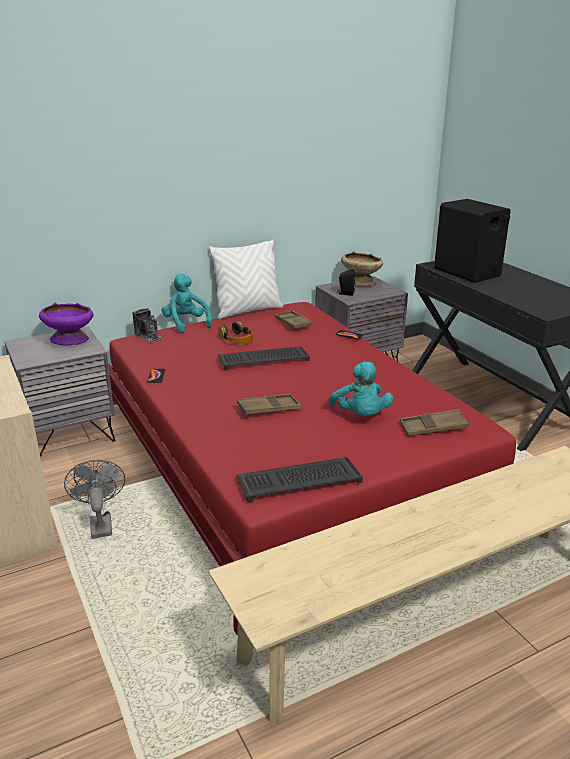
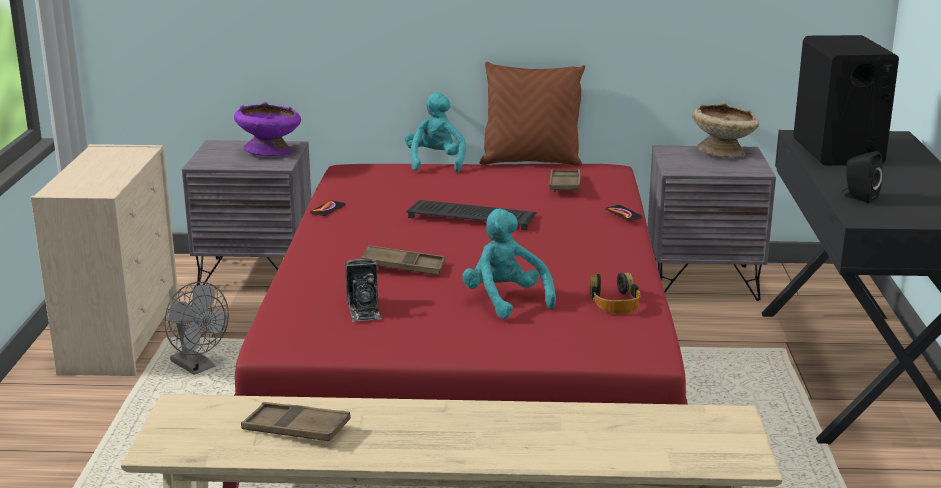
camera: 30 degrees right, 5 degrees down
(100, 523) = (197, 367): grey fan -> grey fan turned 120 degrees clockwise
(149, 336) = (374, 167): camera -> camera (364, 309)
(237, 339) = (470, 189): headphones -> headphones (614, 302)
(247, 310) = (531, 162): white pillow -> brown pillow
(300, 479) = (341, 340): keyboard -> none
(345, 293) = (679, 161): black speaker -> black speaker (858, 197)
(360, 416) = (505, 300): turquoise plush toy -> turquoise plush toy turned 135 degrees clockwise
(433, 427) = (578, 334): brown tray -> brown tray (296, 429)

